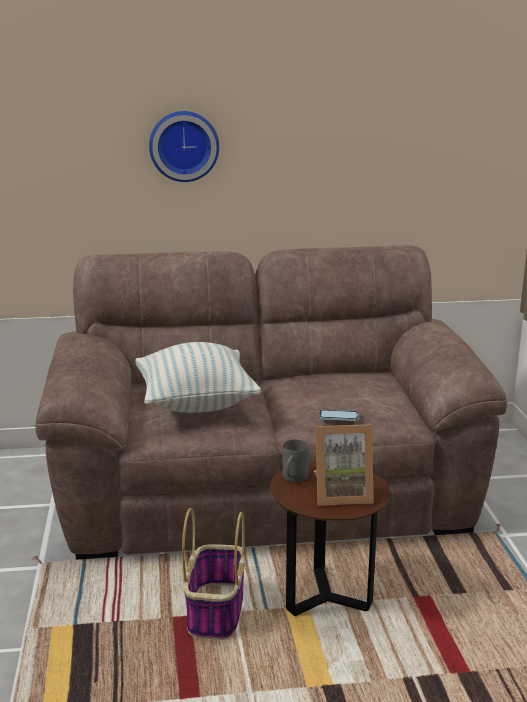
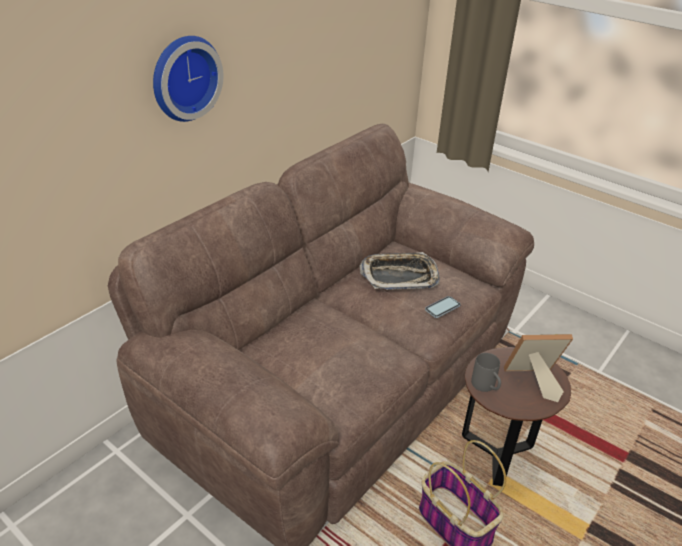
camera: 45 degrees left, 15 degrees up
(196, 403) = (326, 353): pillow -> none
(338, 386) = (399, 276): none -> tray
(341, 494) = (532, 381): picture frame -> picture frame turned 135 degrees counterclockwise

